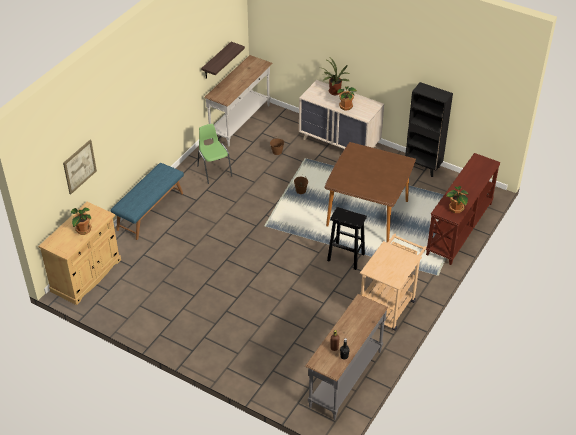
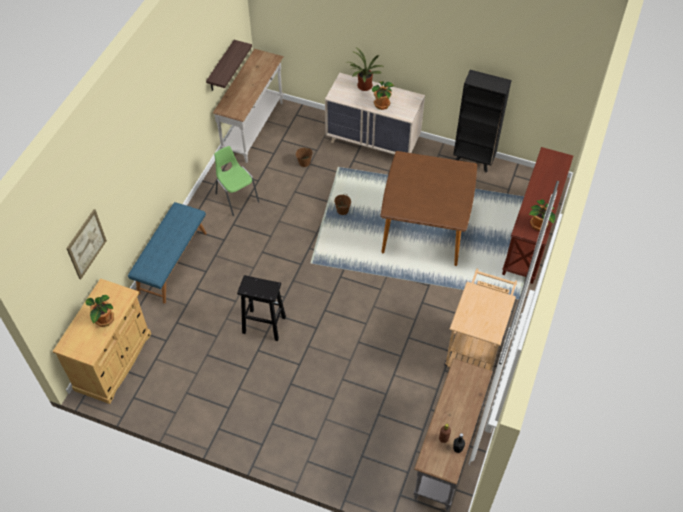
camera: 10 degrees left, 10 degrees up
(345, 257) = (412, 291): black stool -> black stool (263, 325)

